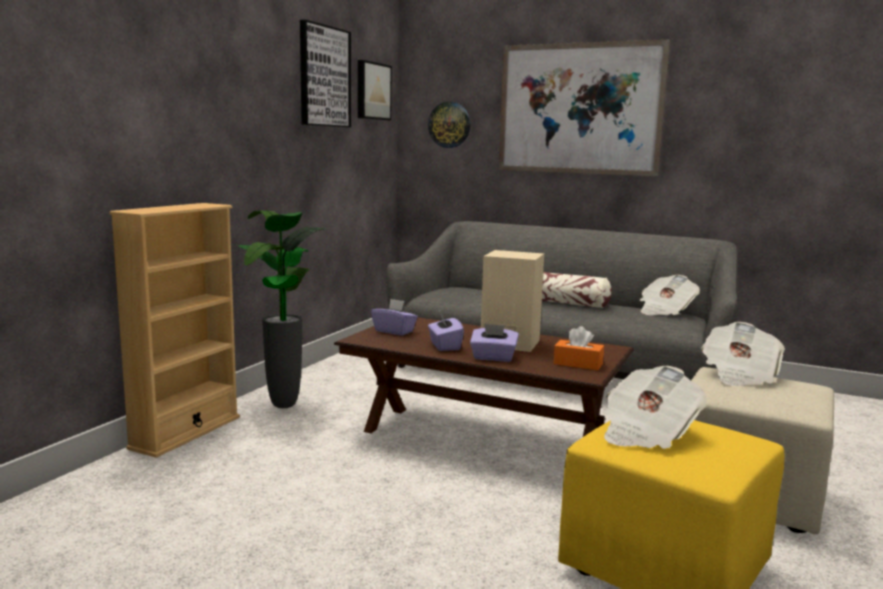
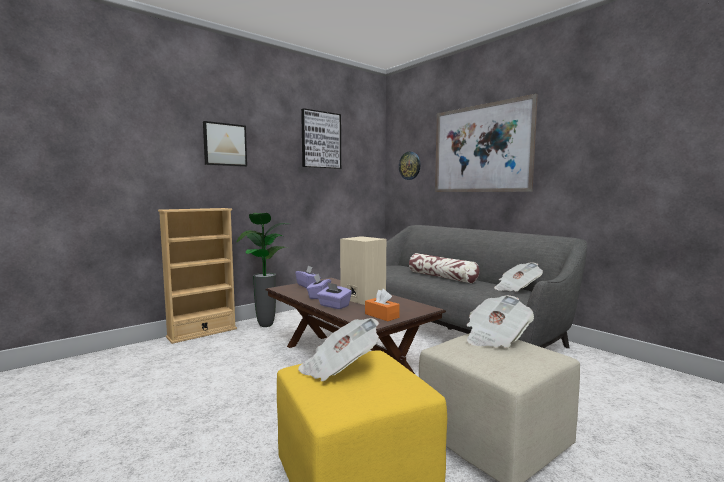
camera: 25 degrees right, 5 degrees down
(372, 91) = (361, 148): picture -> picture (224, 145)

